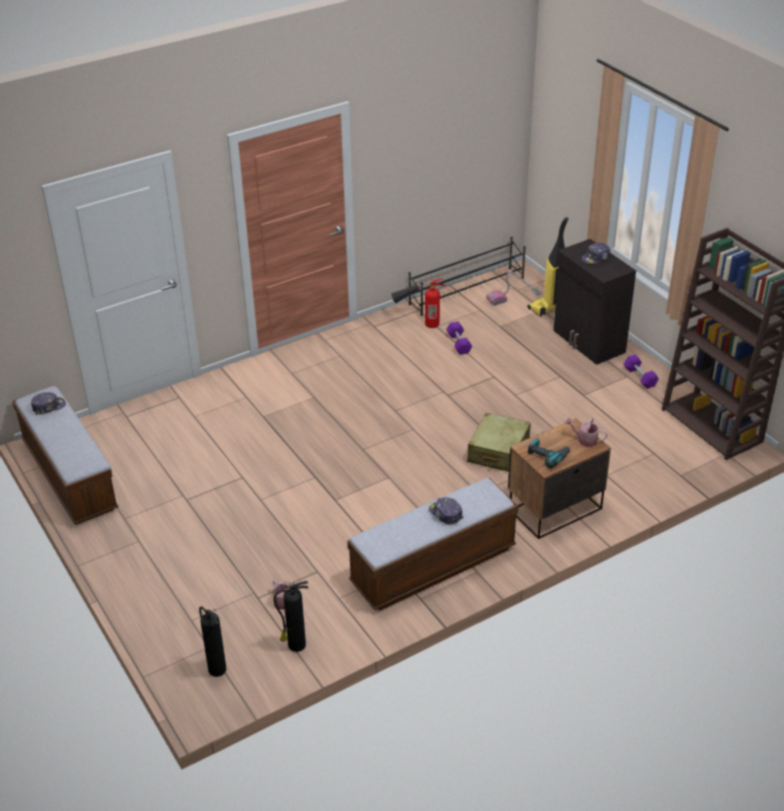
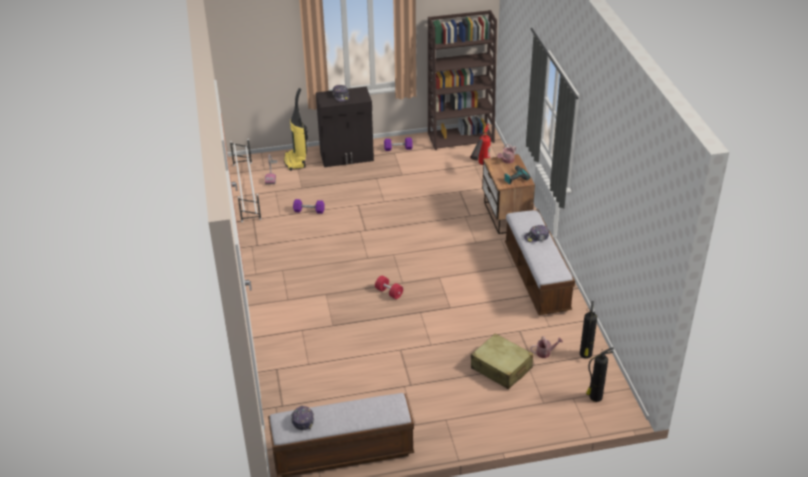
camera: 70 degrees left, 0 degrees up
(339, 443) = (389, 292): none -> red dumbbell
(418, 323) = (270, 223): fire extinguisher -> fire extinguisher (480, 167)
(467, 291) = (247, 191): black shoe rack -> white shoe rack
(498, 451) = (439, 223): beige suitcase -> beige suitcase (501, 368)

